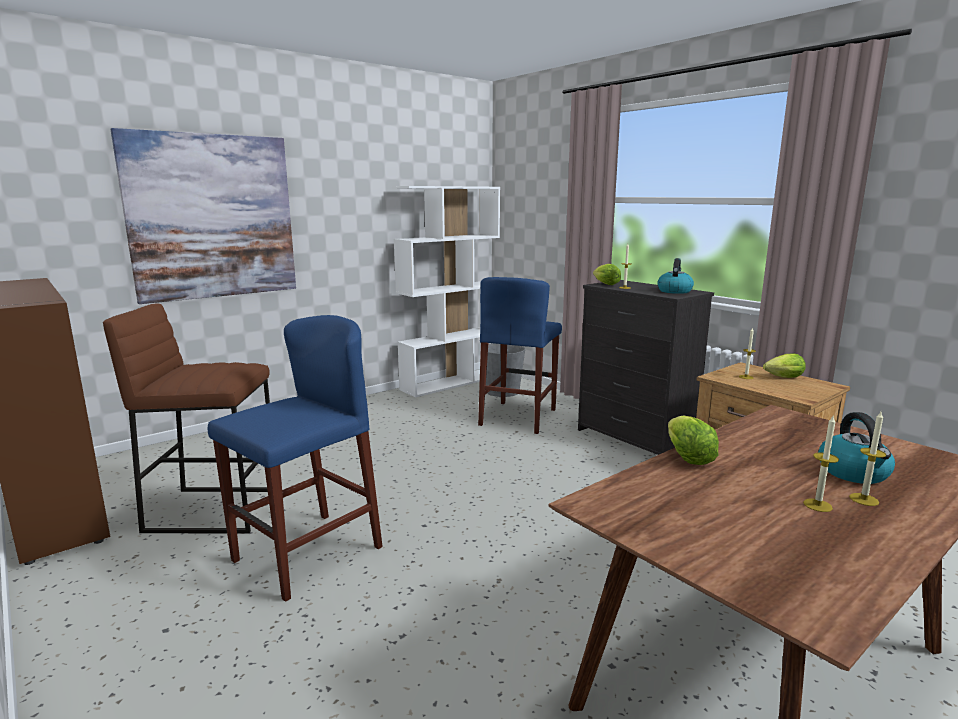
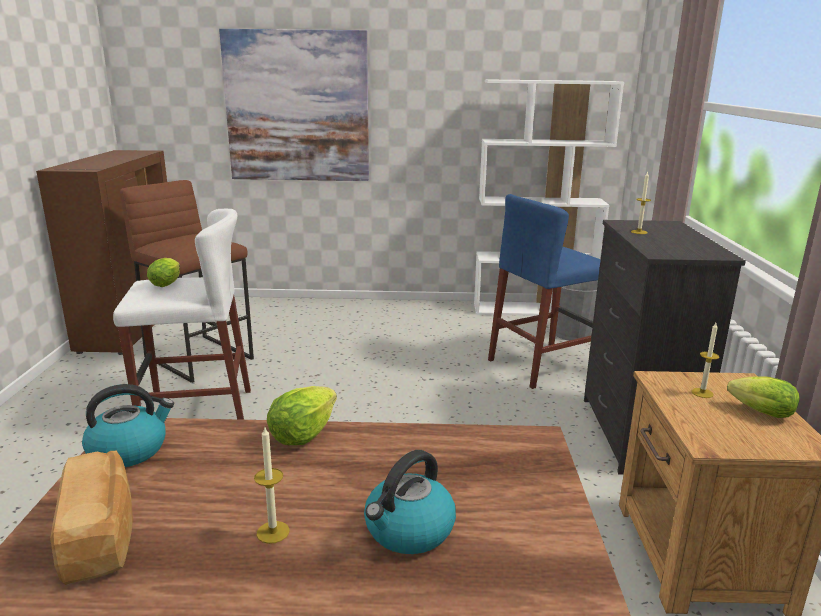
camera: 40 degrees right, 5 degrees up
(307, 554) = (197, 413): blue stool -> white stool
(604, 284) = (632, 223): lettuce -> lettuce (167, 283)
(674, 291) = (689, 248): kettle -> kettle (129, 450)
(761, 558) = (101, 535): none -> bread
(863, 499) = (330, 555): candle -> none

